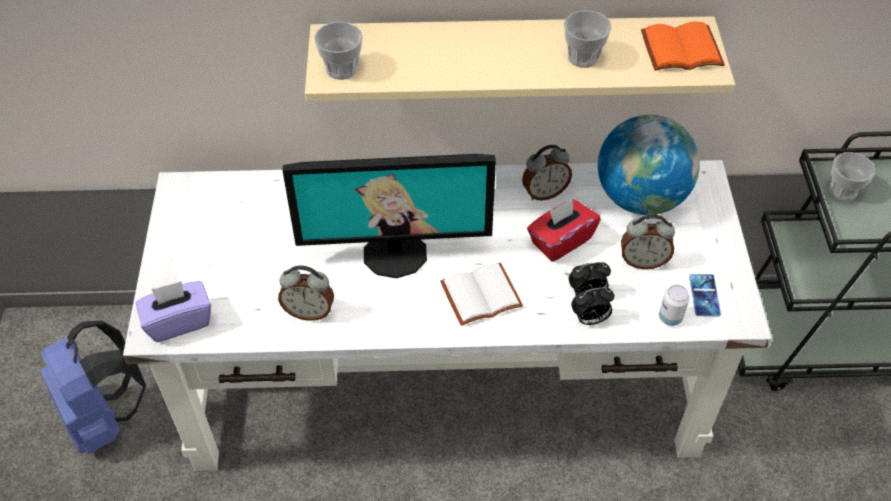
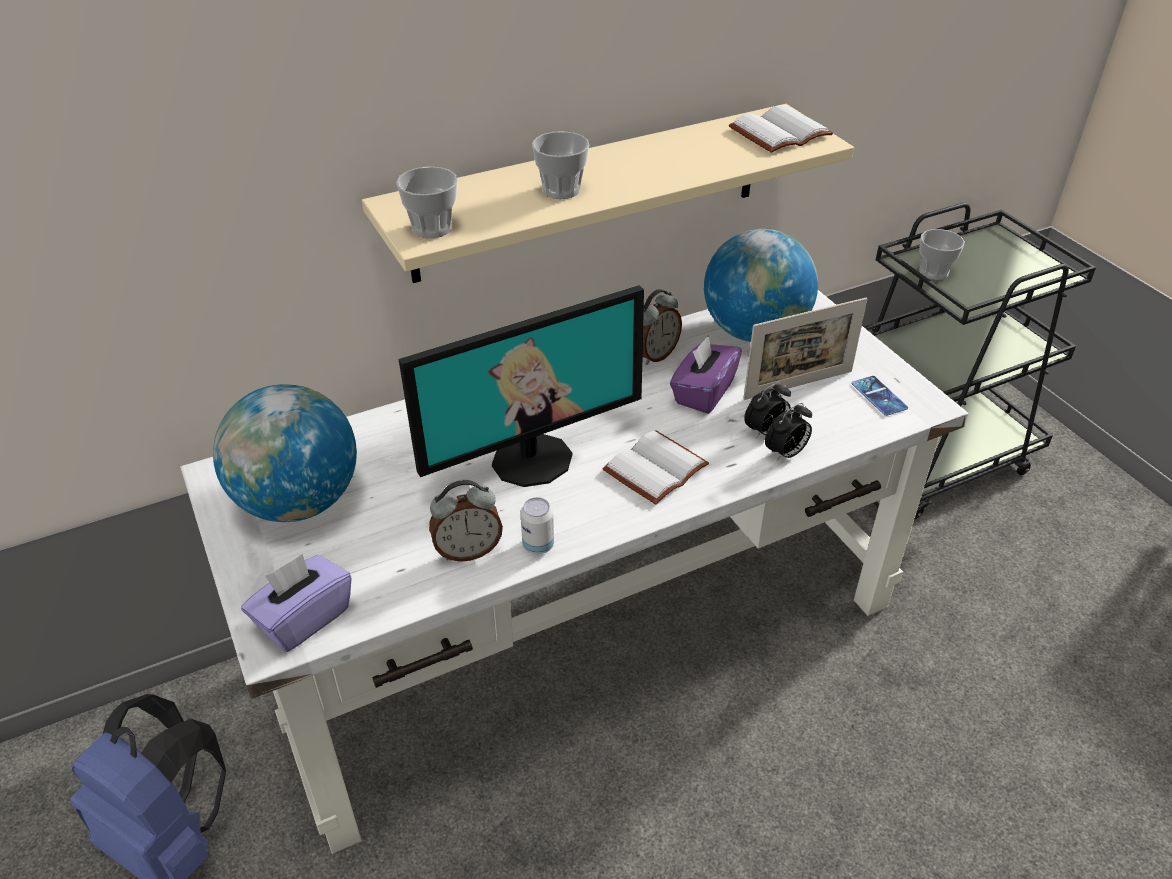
camera: 25 degrees left, 10 degrees down
(219, 229) = (298, 502): none -> globe
(560, 241) = (703, 392): red tissue box -> purple tissue box
(583, 57) = (690, 159): cup -> cup (561, 190)
(643, 261) = (798, 385): alarm clock -> picture frame
(670, 317) = (862, 426): can -> can (538, 545)
(680, 51) = (780, 134): orange book -> white book

